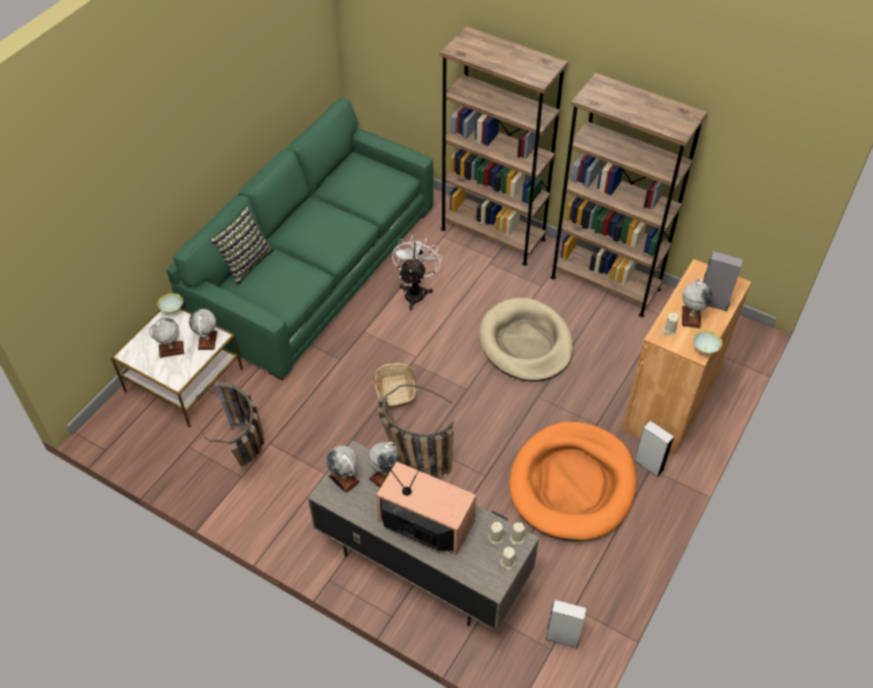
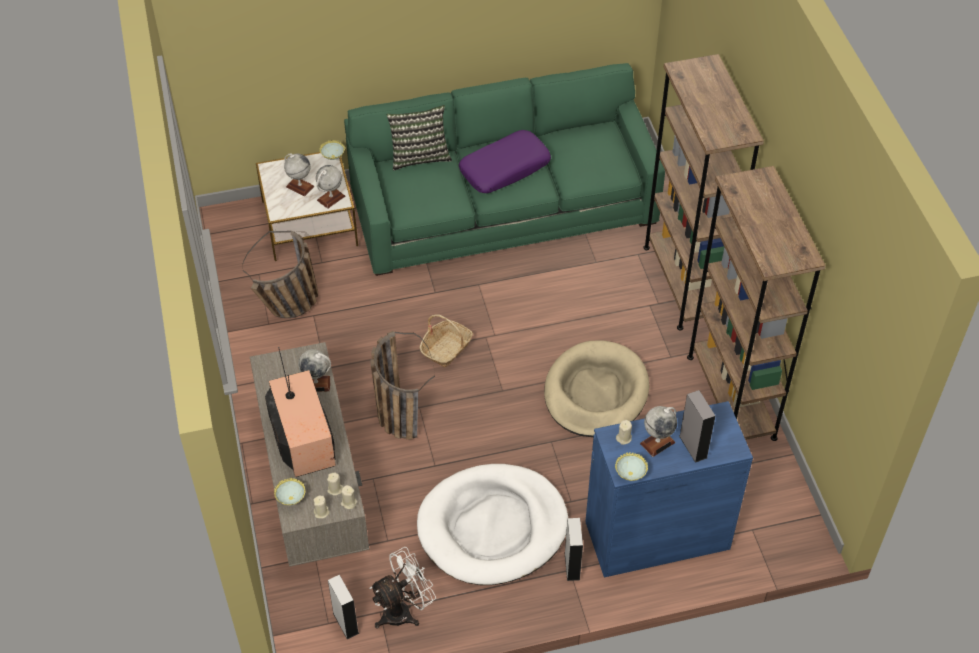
camera: 45 degrees right, 0 degrees up
(319, 229) = (504, 168): none -> purple pillow
(344, 479) = (287, 364): globe -> none
(415, 291) = (558, 283): white fan -> white fan (403, 610)
(475, 574) = (291, 500): none -> bowl
(572, 484) = (492, 527): orange dog bed -> white dog bed
(670, 402) = (657, 535): brown cabinet -> blue cabinet

